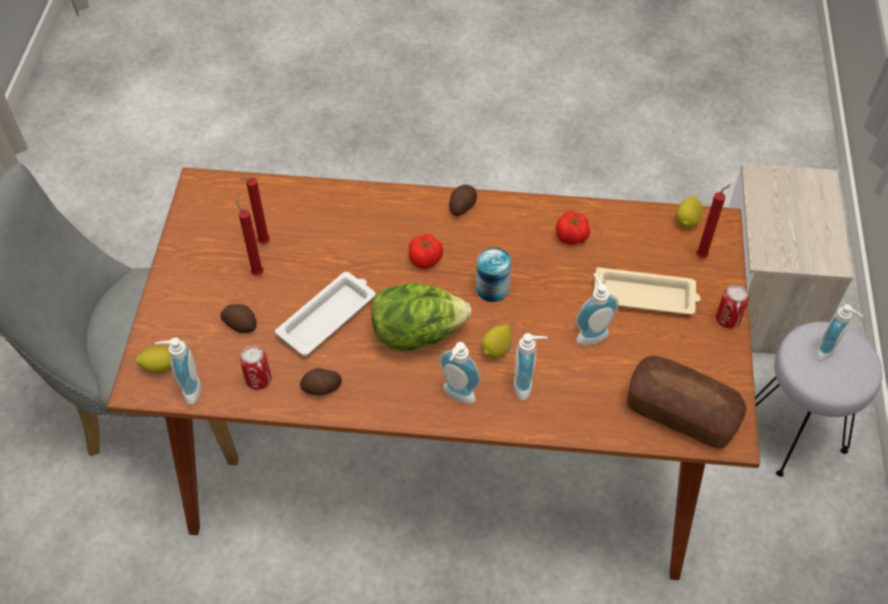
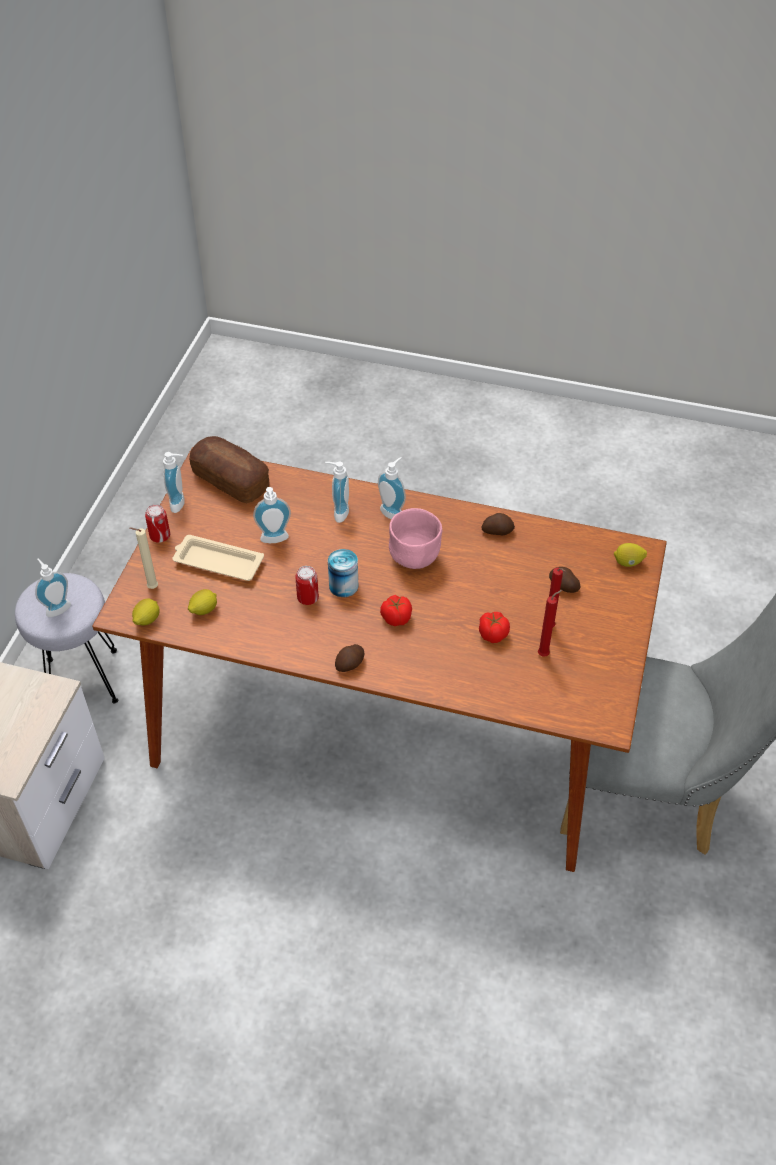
camera: 170 degrees left, 5 degrees down
(187, 389) = (603, 543): soap dispenser -> soap dispenser (180, 503)
(258, 380) = (547, 542): can -> can (308, 598)
(328, 316) = (488, 582): white tray -> none
(417, 334) = (415, 559): lettuce -> pink bowl
(496, 349) = (354, 539): lemon -> lemon (203, 610)
(572, 237) = (258, 620): tomato -> tomato (492, 634)
(703, 255) = (151, 588): red candle -> beige candle

